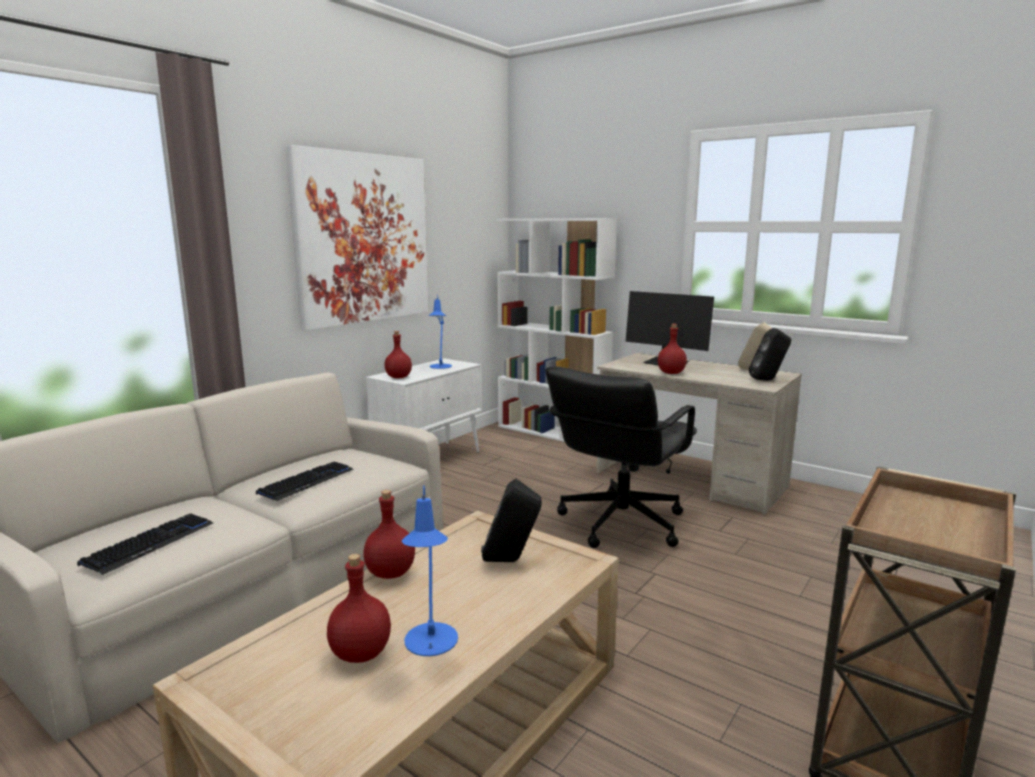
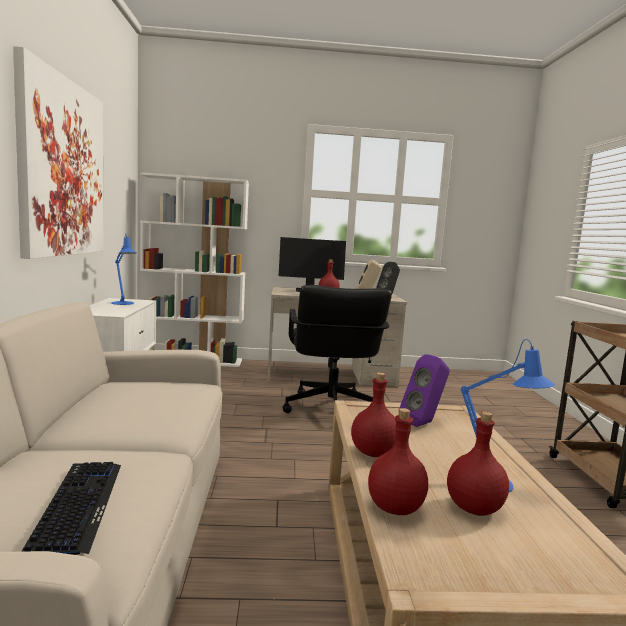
camera: 40 degrees left, 5 degrees down
(306, 482) = (141, 411): keyboard -> none
(398, 377) = (103, 312): red bottle -> red bottle (394, 507)
(511, 561) = (424, 423): black speaker -> purple speaker

